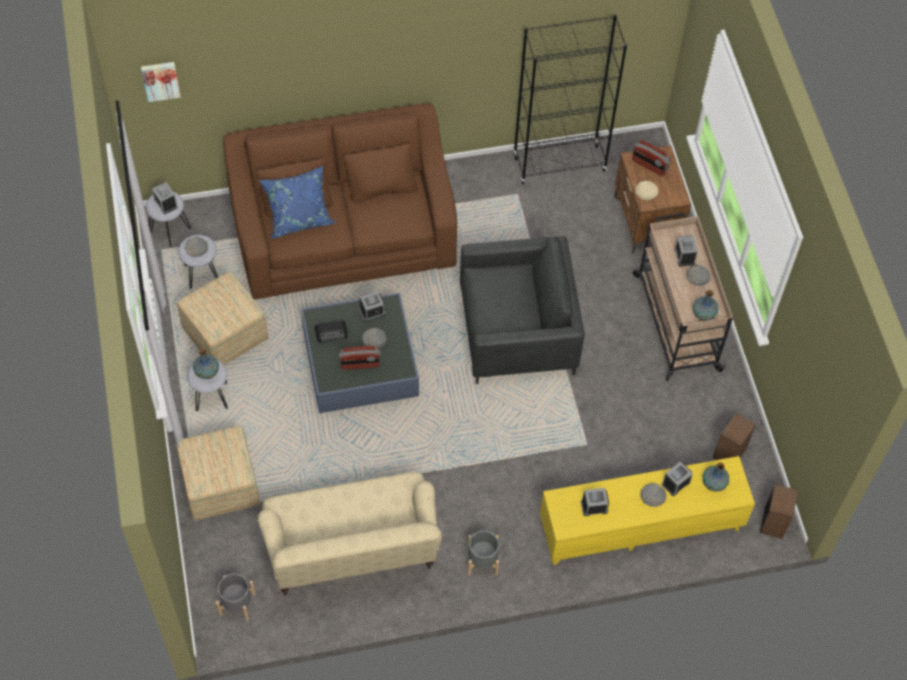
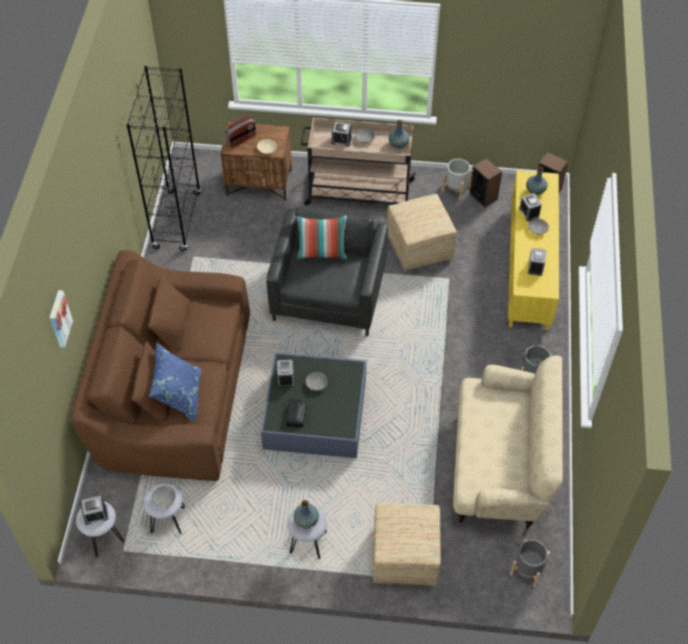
camera: 70 degrees left, 5 degrees down
(160, 80) = (31, 416): picture -> picture (59, 318)
(225, 335) = (245, 516): ottoman -> ottoman (420, 248)
(360, 364) = (336, 400): radio -> none
(528, 289) = (322, 252): none -> pillow
(728, 421) = (456, 189): none -> grey planter

